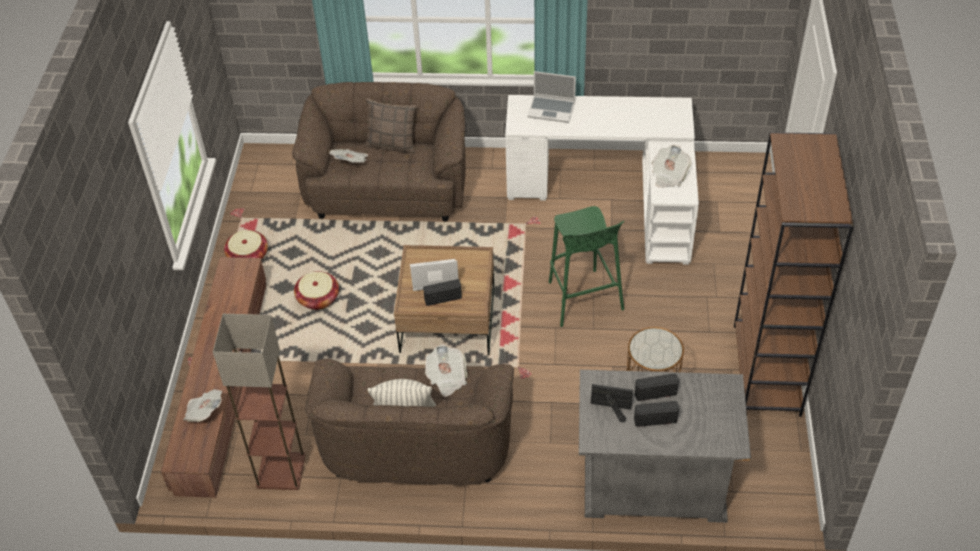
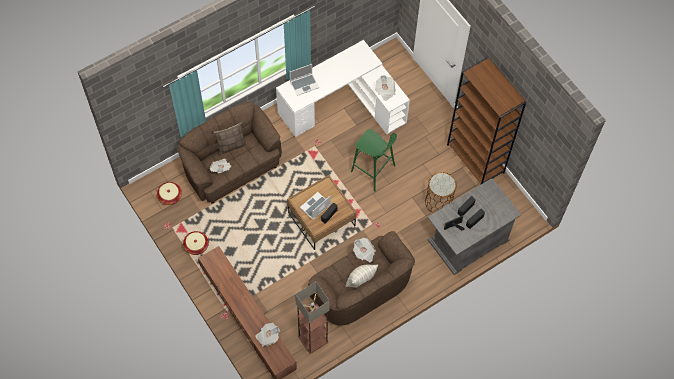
camera: 40 degrees left, 15 degrees up
(318, 298) = (252, 247): basket -> basket (170, 196)

